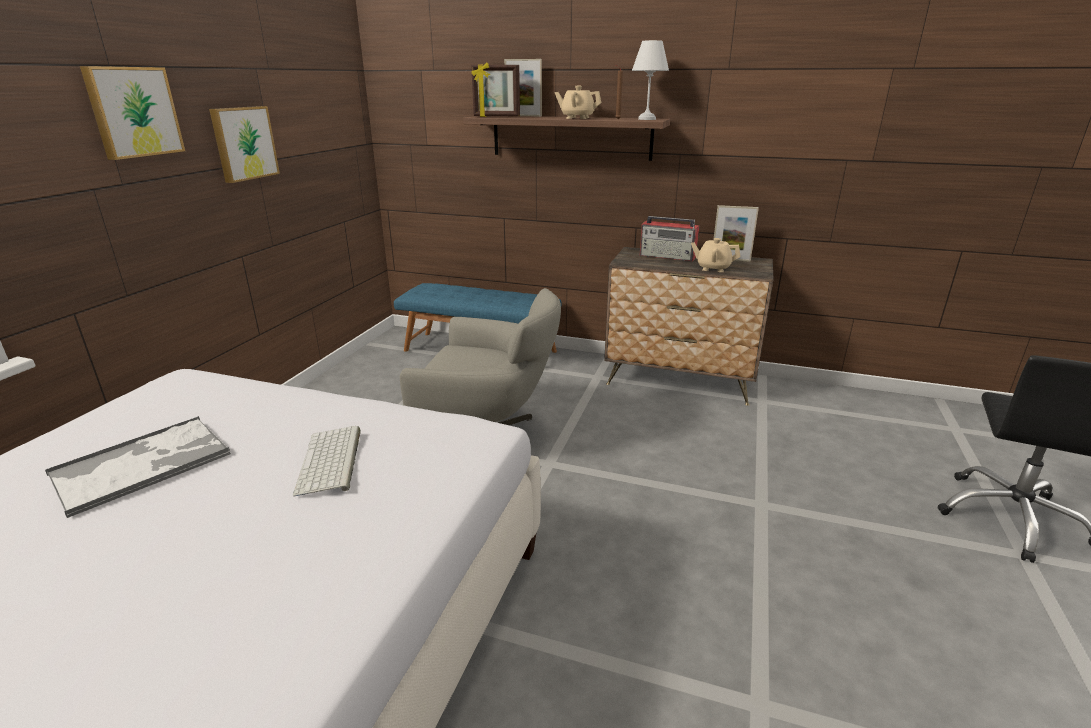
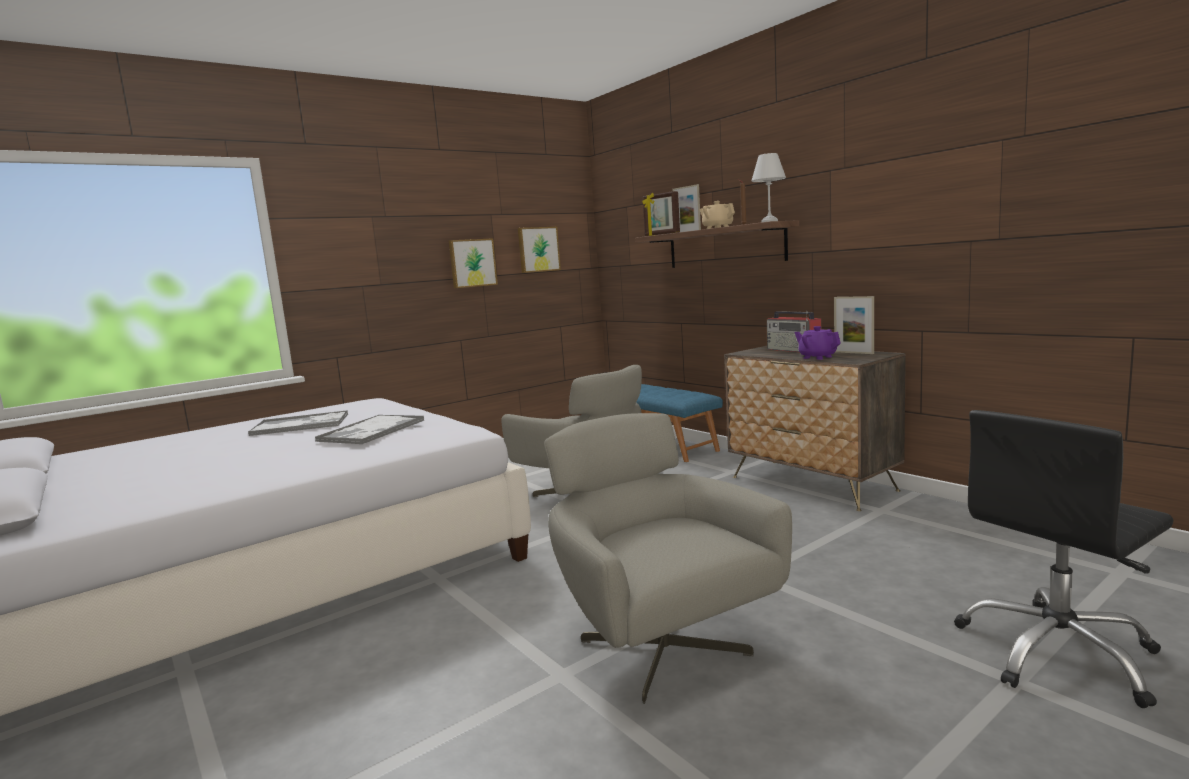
camera: 35 degrees right, 15 degrees down
(133, 112) = (394, 242): picture -> picture (538, 249)
(331, 461) = (371, 431): keyboard -> tray
(713, 268) = (817, 357): beige teapot -> purple teapot
(791, 622) = (660, 645): none -> grey armchair

